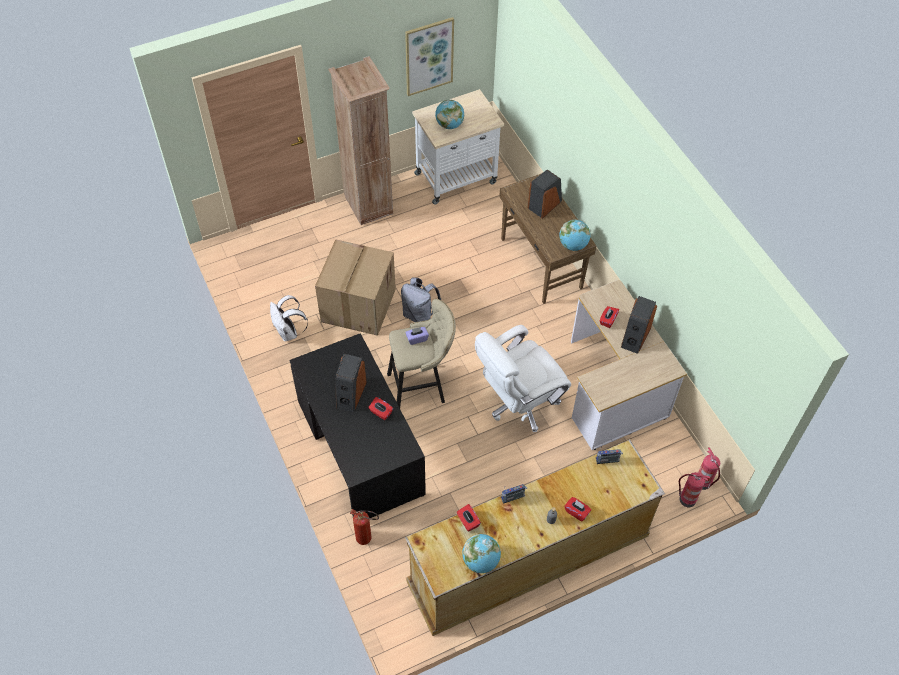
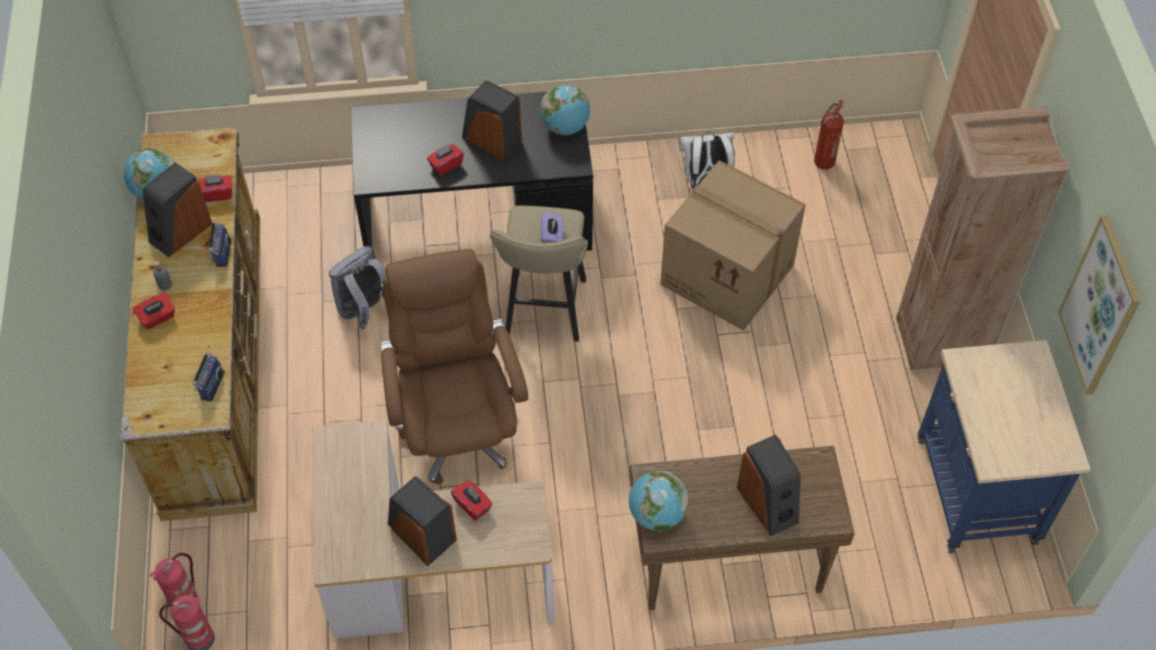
camera: 110 degrees right, 0 degrees up
(367, 539) = (338, 193): fire extinguisher -> fire extinguisher (821, 165)
(419, 315) = (680, 348): grey backpack -> grey backpack (365, 311)
(449, 125) = (995, 387): globe -> globe (565, 127)
(456, 178) = (976, 492): white cart -> blue cart
(507, 530) = (180, 232): none -> speaker
(518, 405) = (457, 429): white office chair -> brown office chair

